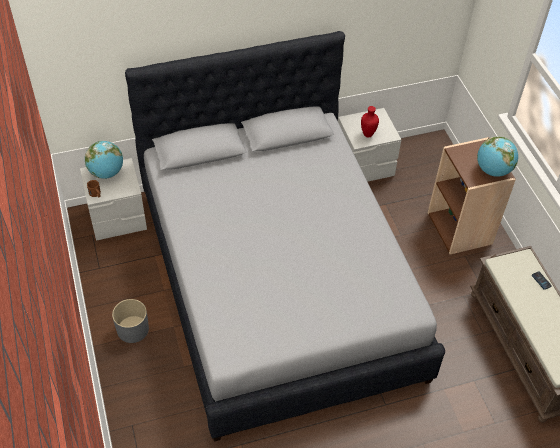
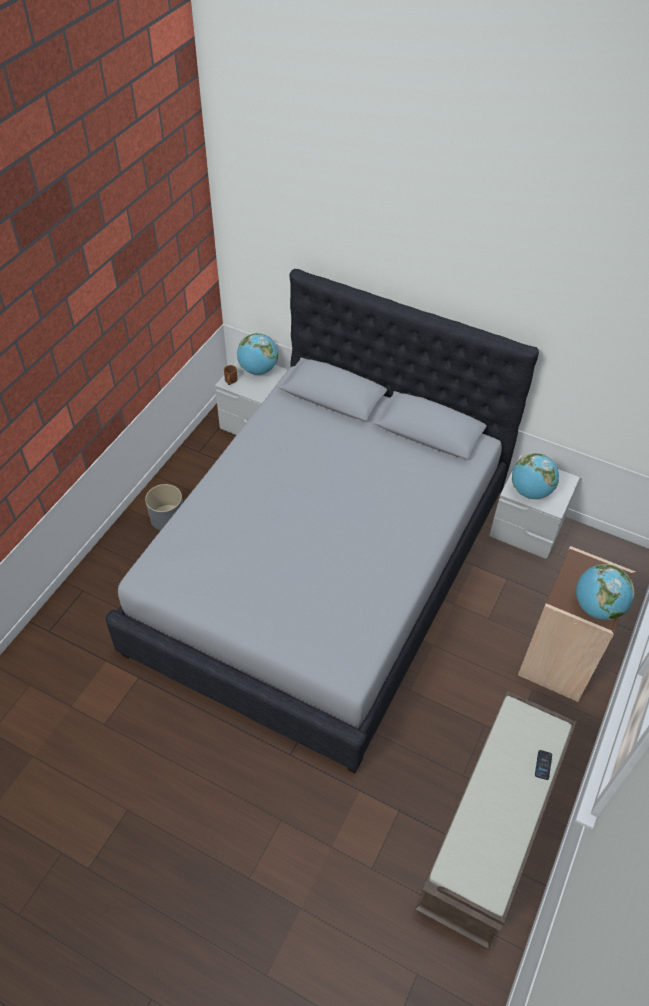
camera: 45 degrees right, 0 degrees up
(368, 135) = (530, 491): red vase -> globe

